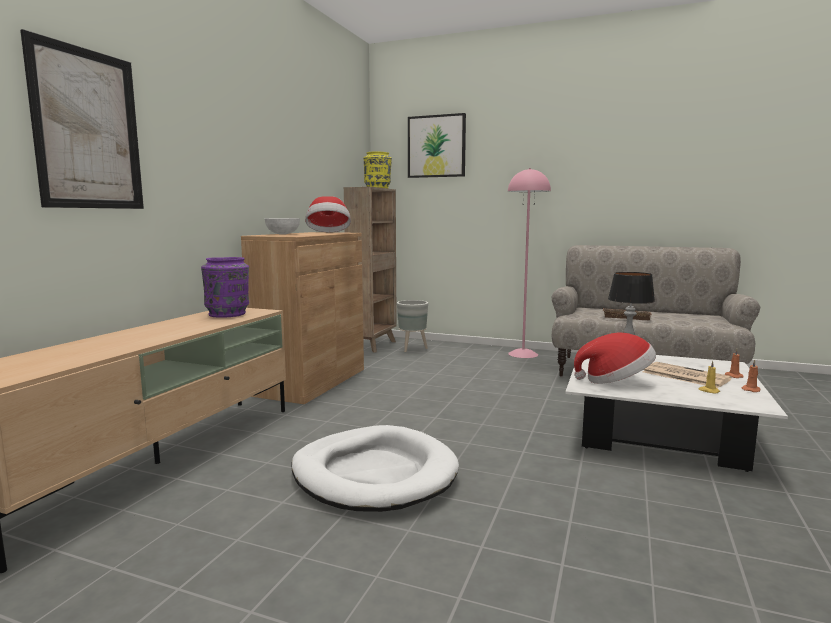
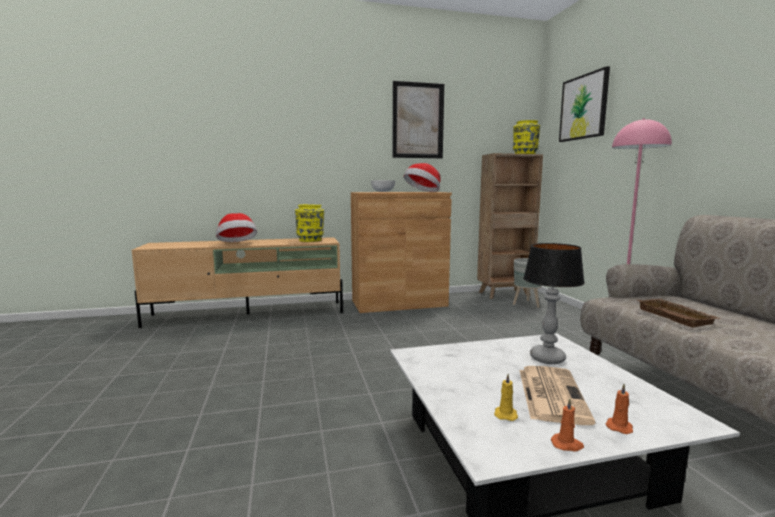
camera: 55 degrees right, 0 degrees up
(88, 129) = (240, 133): picture -> picture (418, 120)
(228, 314) = (310, 240): purple vase -> yellow vase
(374, 474) = (278, 358): white dog bed -> none
(615, 381) = (456, 363): hat -> hat (237, 244)

